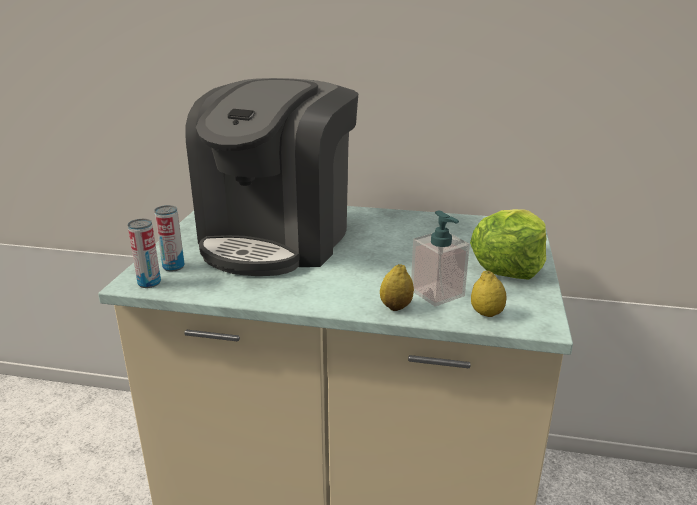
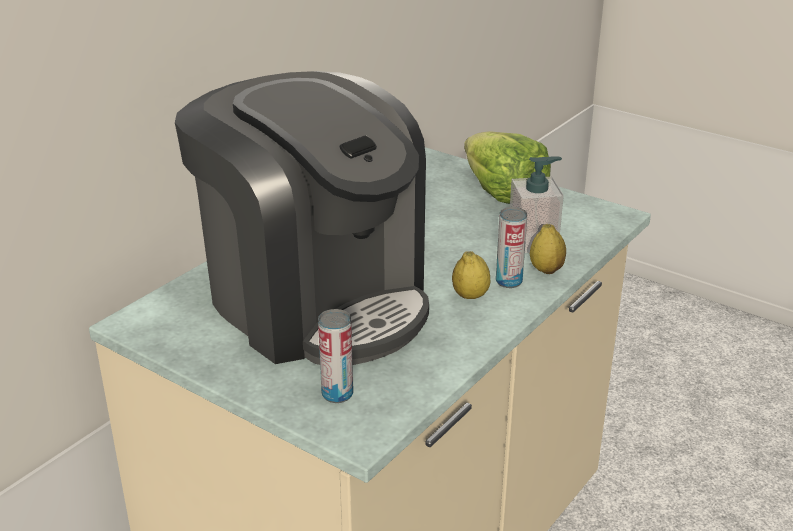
camera: 65 degrees left, 5 degrees up
(149, 283) = (373, 420): can -> can (508, 281)
(486, 314) = (585, 231): lemon -> lemon (470, 296)

